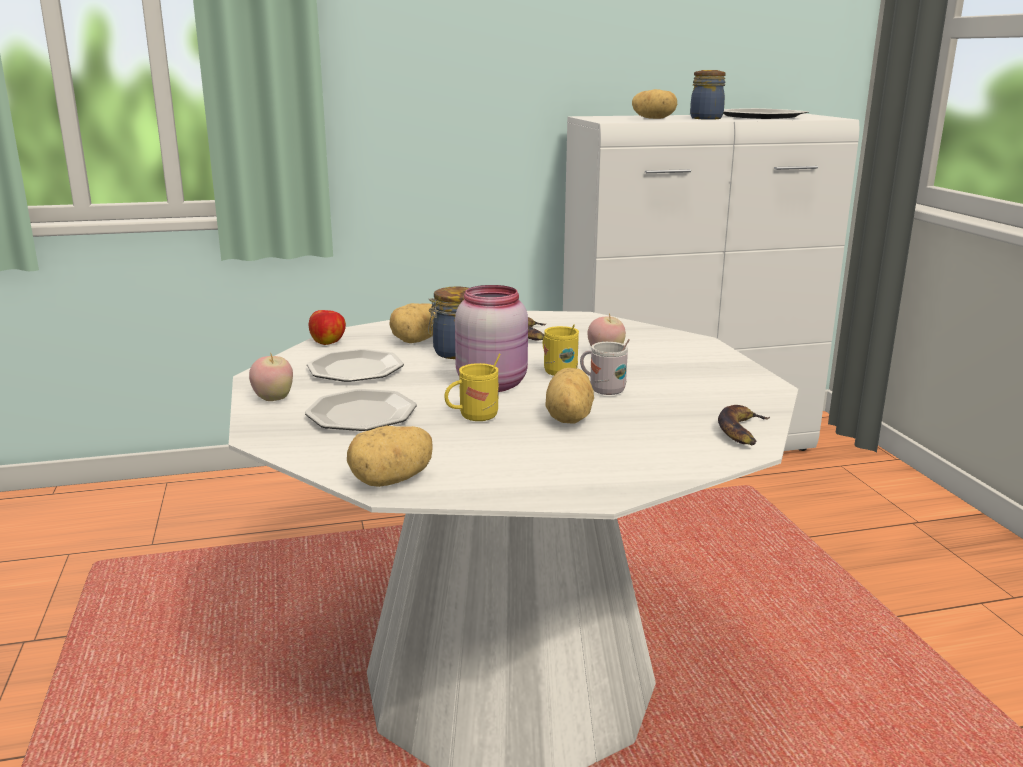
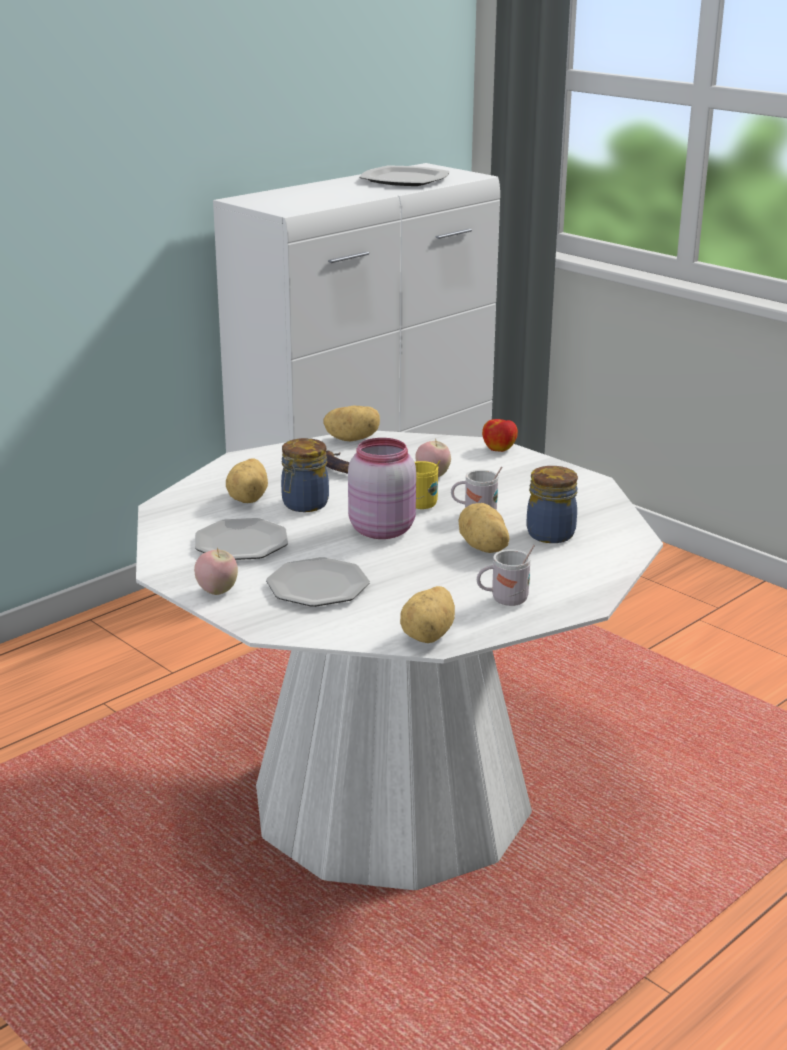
camera: 30 degrees left, 5 degrees up
(328, 343) = (167, 520): apple -> apple (499, 449)
(473, 418) = (411, 566): yellow mug -> none
(517, 469) = (504, 600): none -> white mug
(654, 118) = (316, 198): potato -> potato (352, 439)
(706, 118) = (363, 191): jar -> jar (549, 533)
(742, 431) = (616, 527): banana -> none

